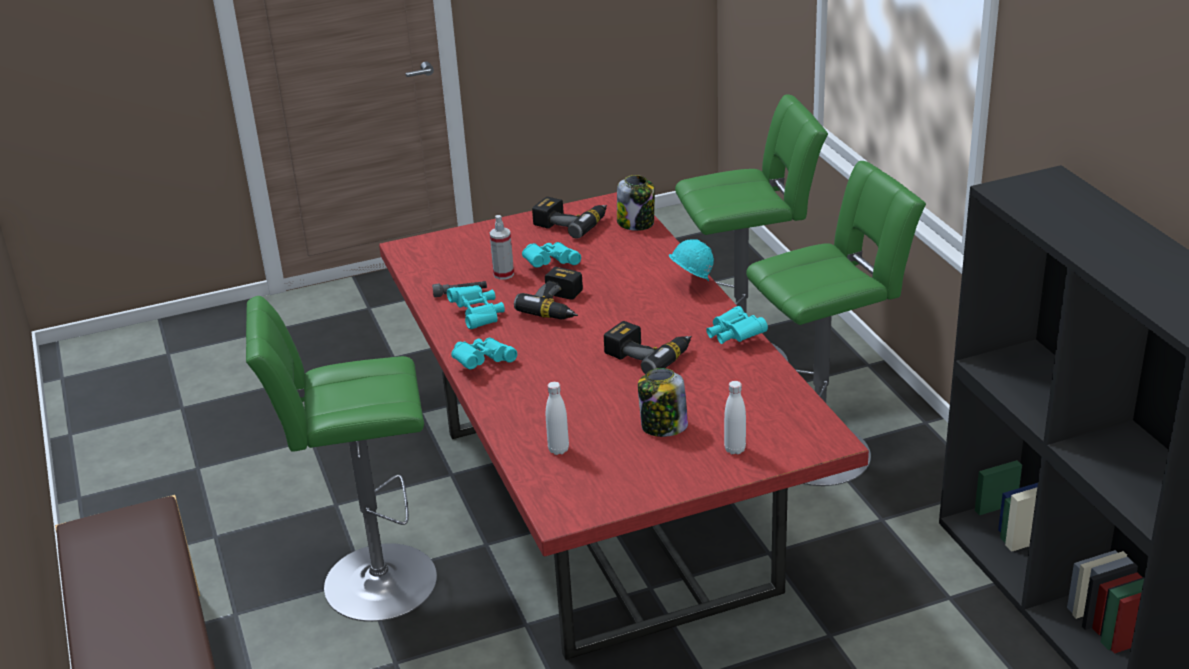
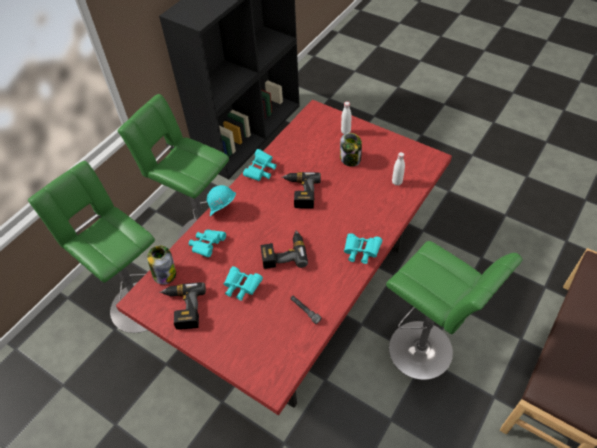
camera: 125 degrees left, 20 degrees up
(478, 315) = (320, 285): turquoise binoculars -> turquoise binoculars (207, 246)
(503, 274) = (268, 303): spray bottle -> none

